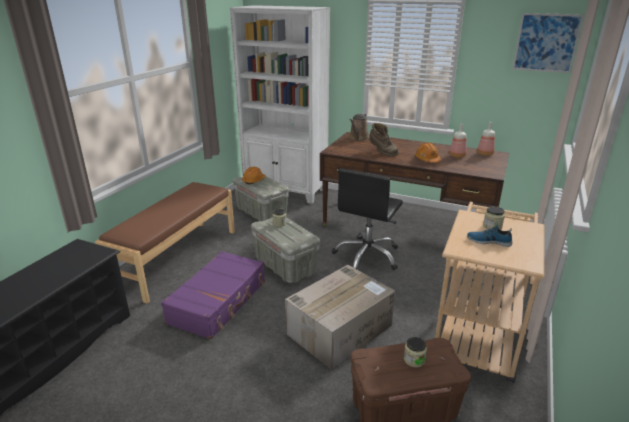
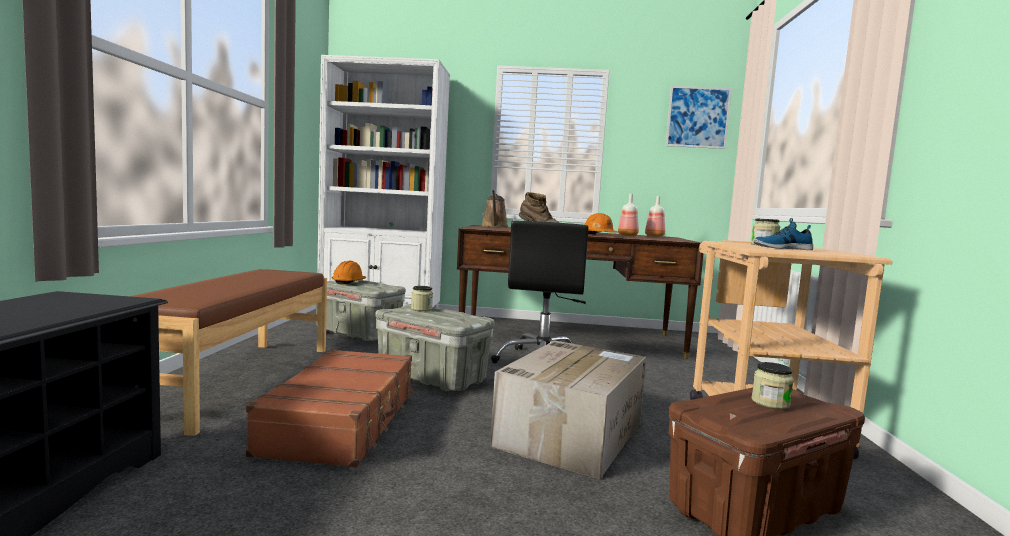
camera: 20 degrees left, 20 degrees down
(219, 302) = (343, 422): purple suitcase -> brown suitcase

